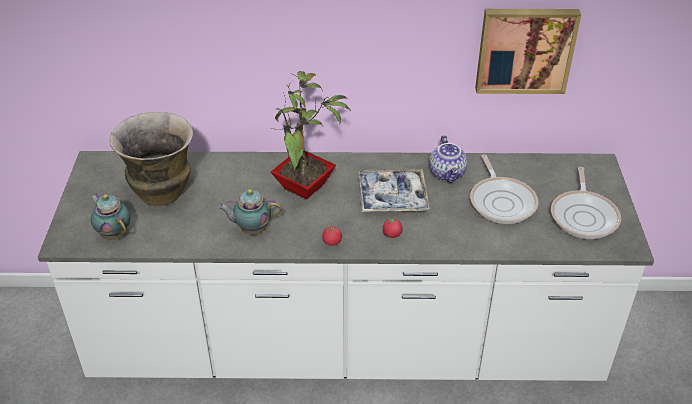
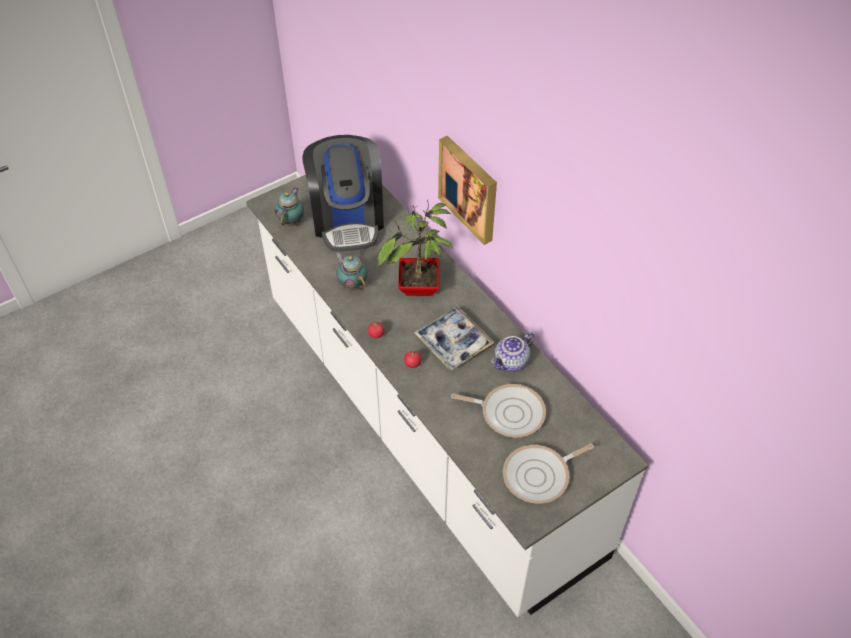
camera: 55 degrees right, 10 degrees up
(162, 193) = (348, 219): vase -> coffee machine
(502, 201) = (509, 412): frying pan -> frying pan turned 120 degrees counterclockwise
(525, 49) = (600, 316): picture -> picture (470, 188)

